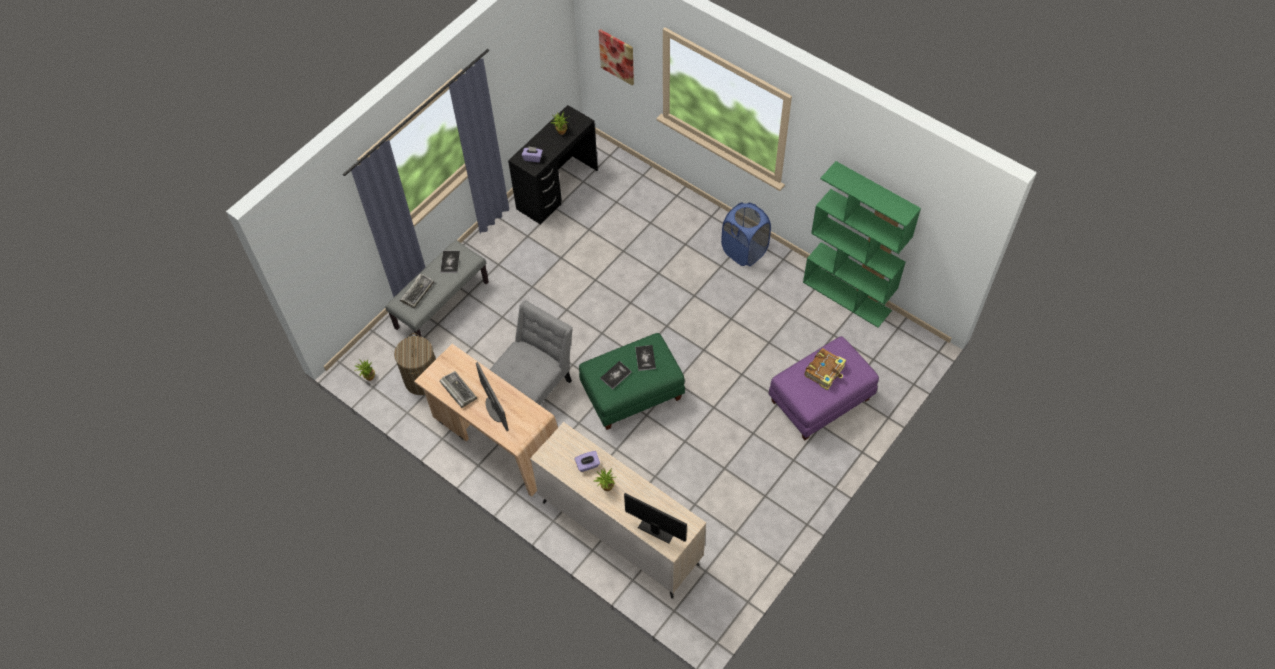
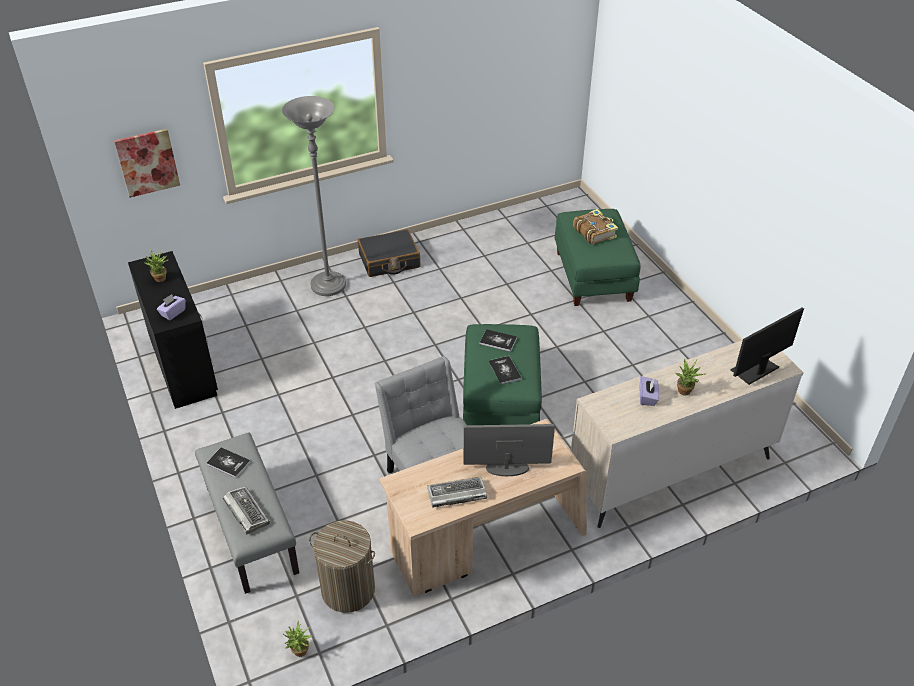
camera: 65 degrees left, 15 degrees down
(689, 227) = (328, 286): none -> grey floor lamp
(744, 251) = (389, 261): blue laundry basket -> black suitcase
(820, 399) = (592, 275): purple ottoman -> green ottoman
(847, 296) = (492, 220): green bookcase -> none

